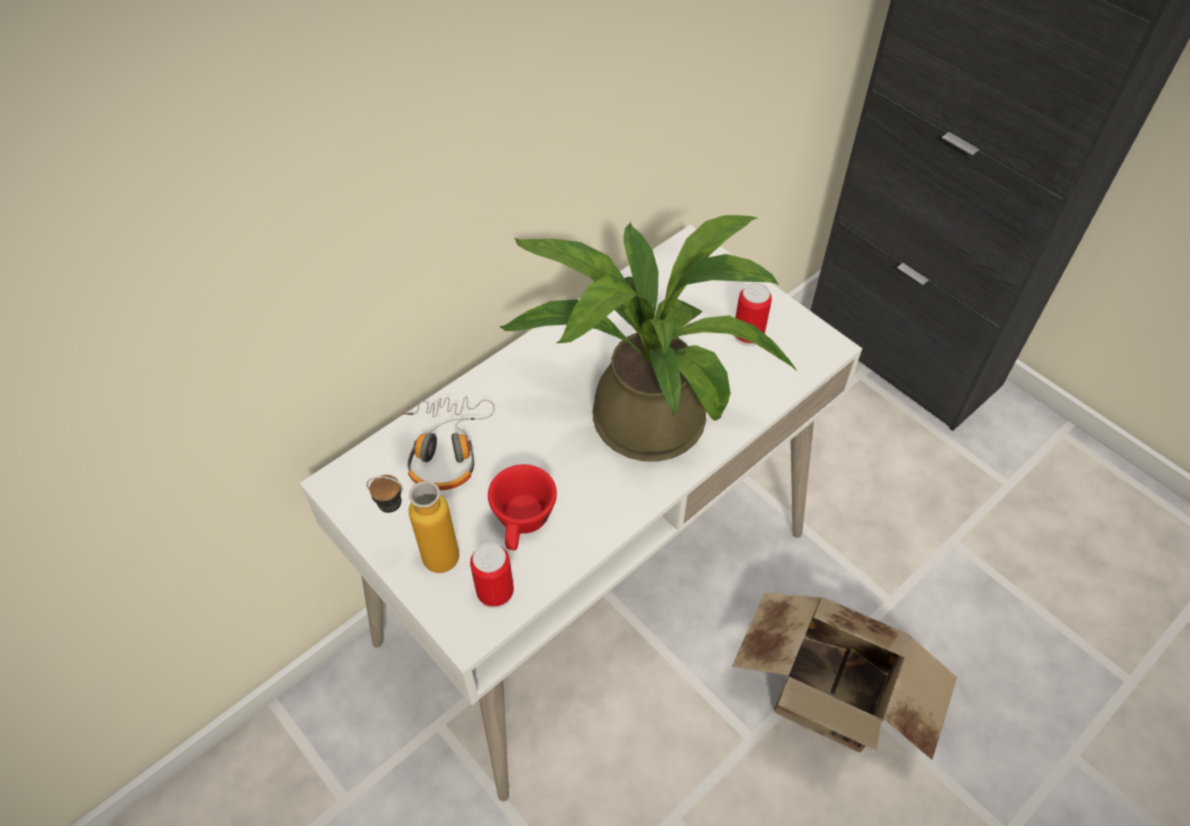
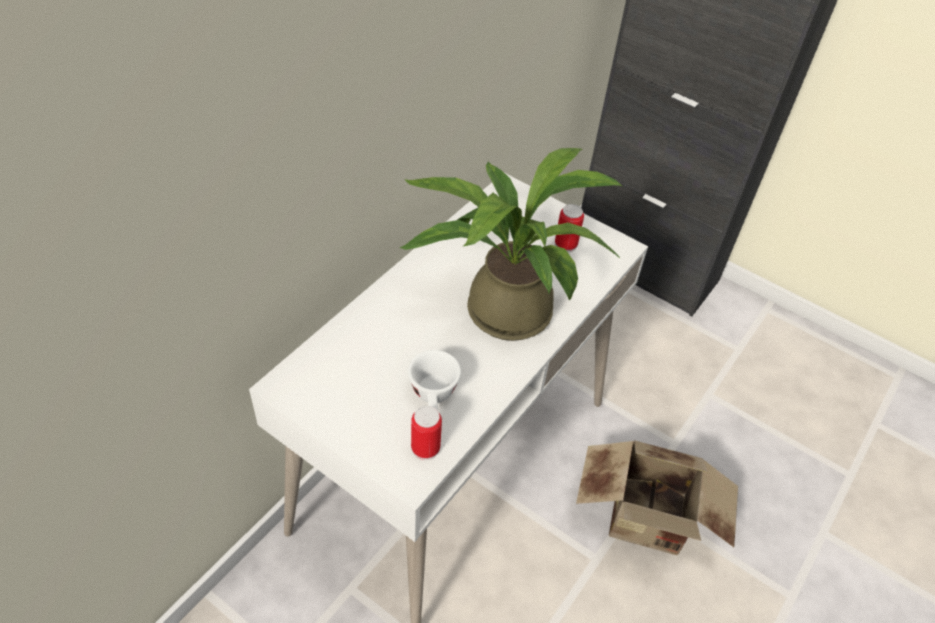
camera: 15 degrees left, 5 degrees down
(425, 558) = (365, 431): bottle -> none
(446, 449) = (360, 350): headphones -> none
(523, 524) = (434, 396): red cup -> white cup

